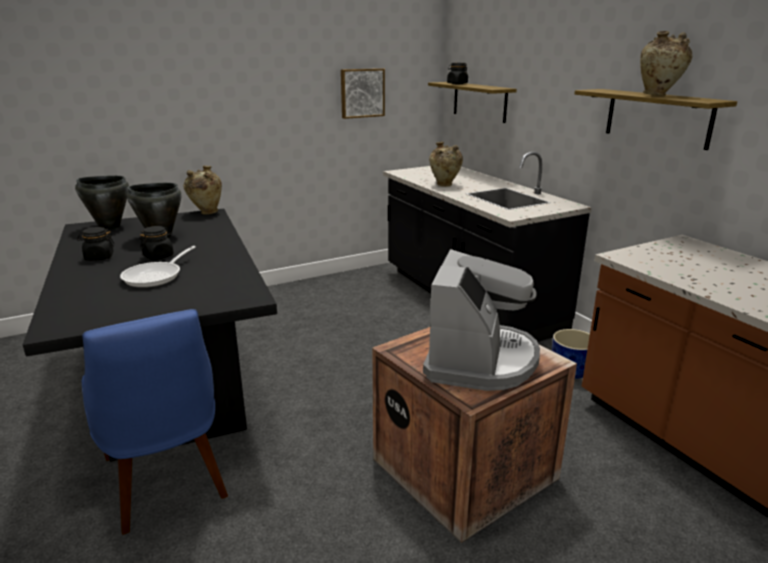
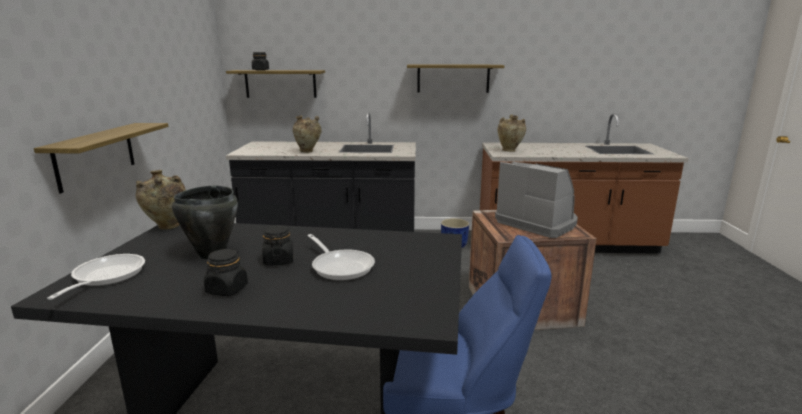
camera: 60 degrees left, 5 degrees down
(109, 227) = (105, 277): black cooking pot -> frying pan
(214, 147) = (96, 155): none -> shelf
(362, 93) = (186, 82): picture -> none
(658, 95) = (461, 64): beige vase -> beige vase (510, 151)

